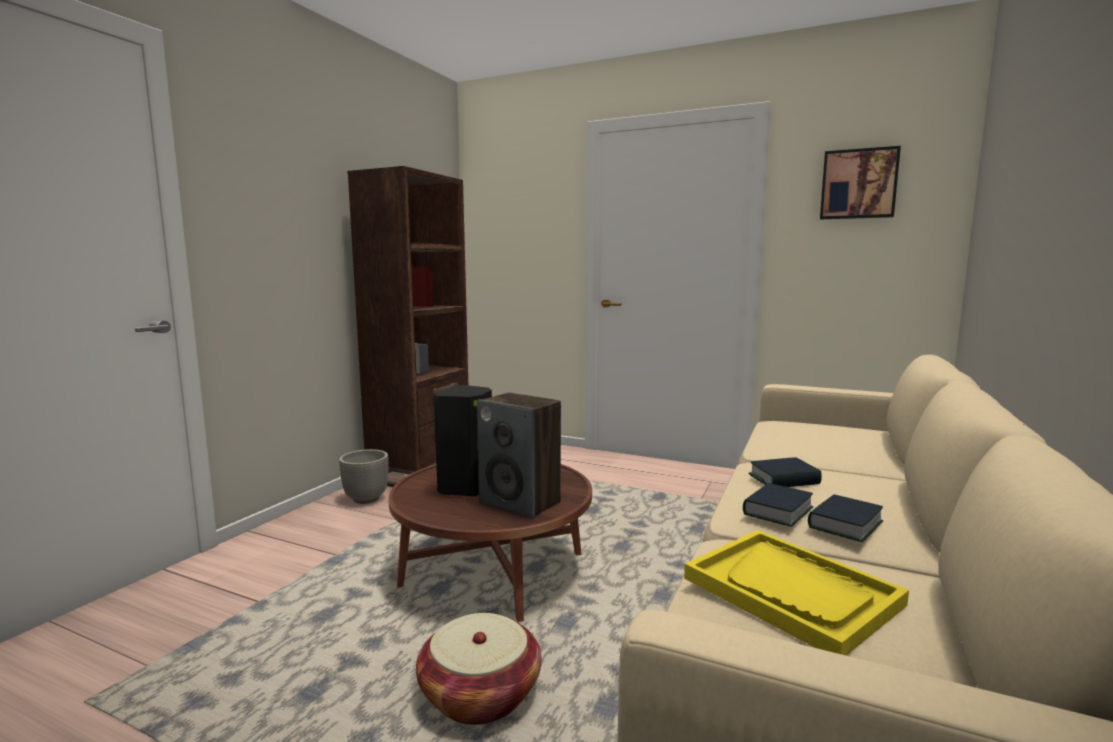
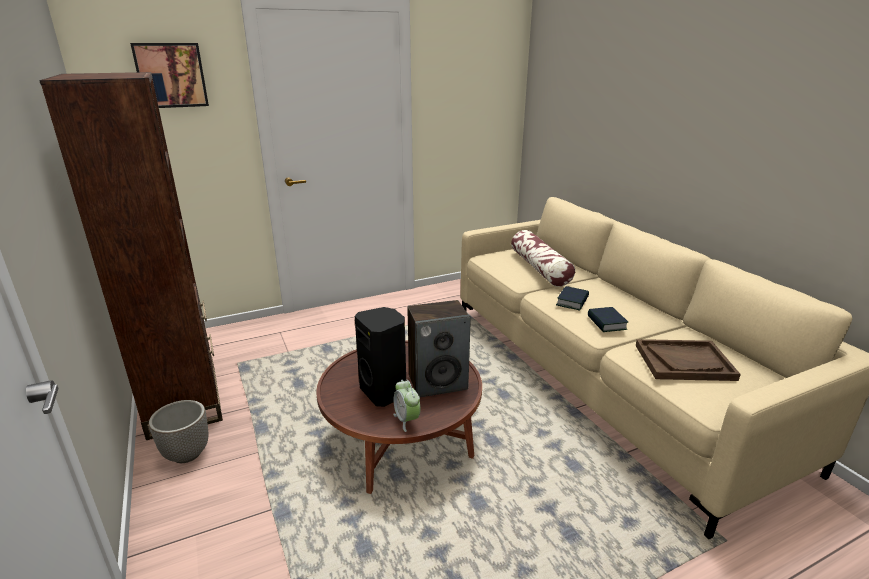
camera: 50 degrees left, 15 degrees up
(433, 509) = (407, 420): none -> alarm clock
(480, 694) = (524, 506): basket -> none
(791, 591) = (684, 362): yellow tray -> brown tray
(826, 445) = (540, 268): none -> pillow
(844, 525) = (634, 318): book -> none
(858, 184) = (469, 73): picture -> picture (171, 75)

